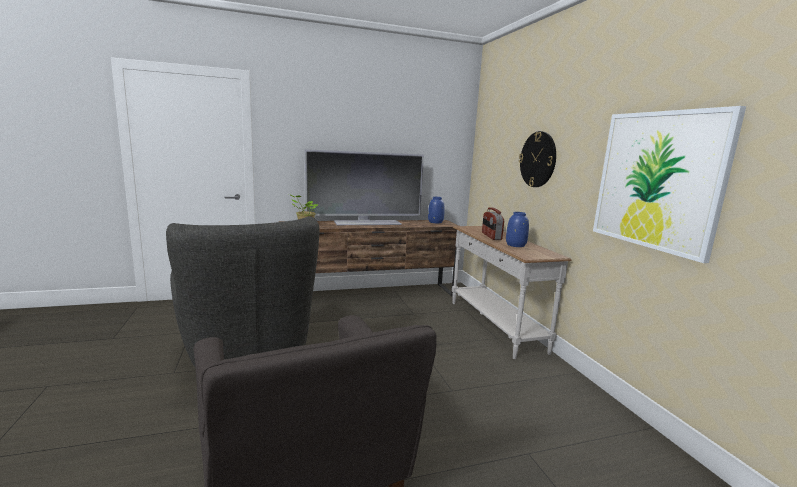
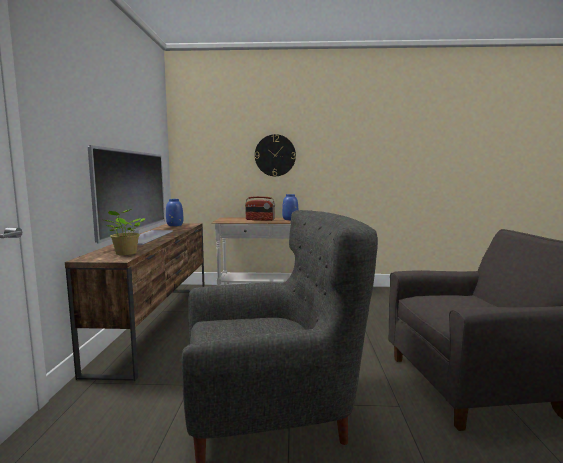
camera: 70 degrees left, 5 degrees down
(657, 180) = (378, 161): picture -> none

